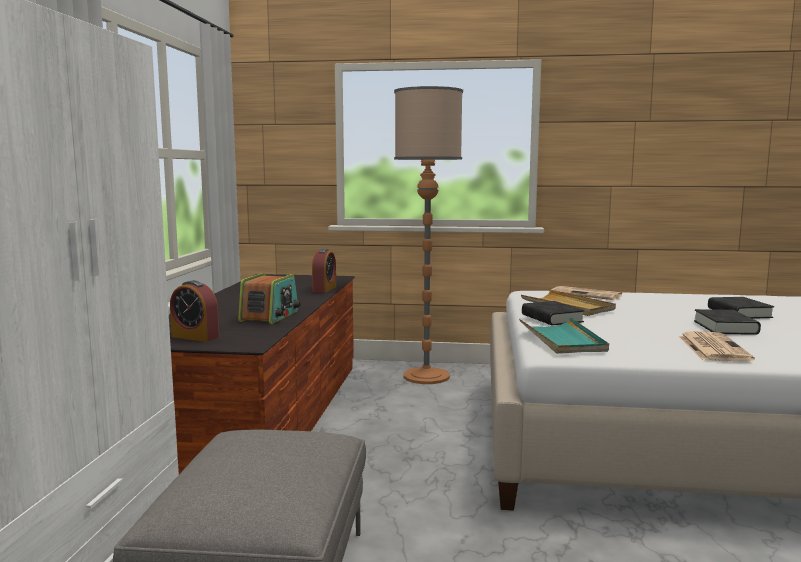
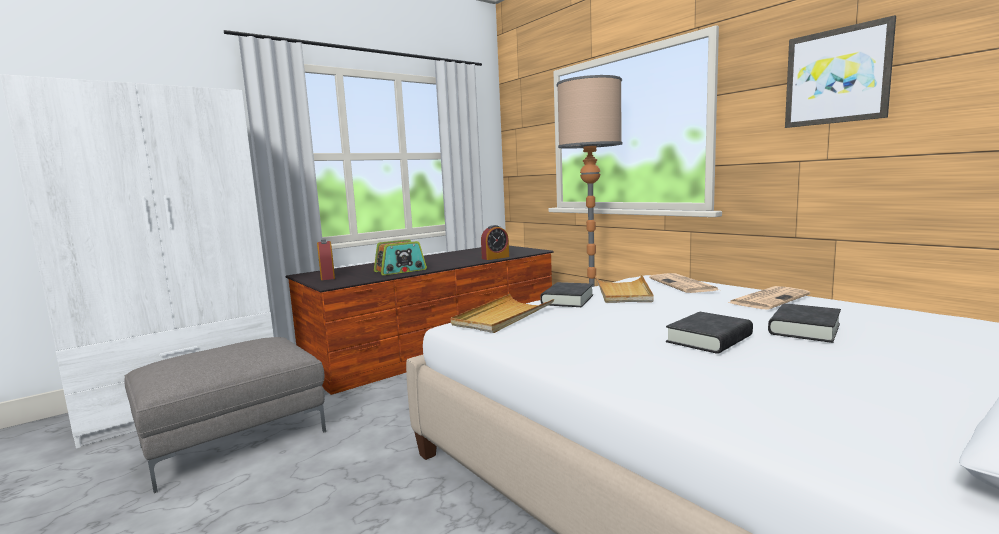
camera: 45 degrees right, 0 degrees up
(562, 339) = (503, 316): turquoise tray -> beige tray
(640, 122) = (837, 76): none -> picture
(712, 347) = (604, 353): newspaper -> newspaper (768, 299)

